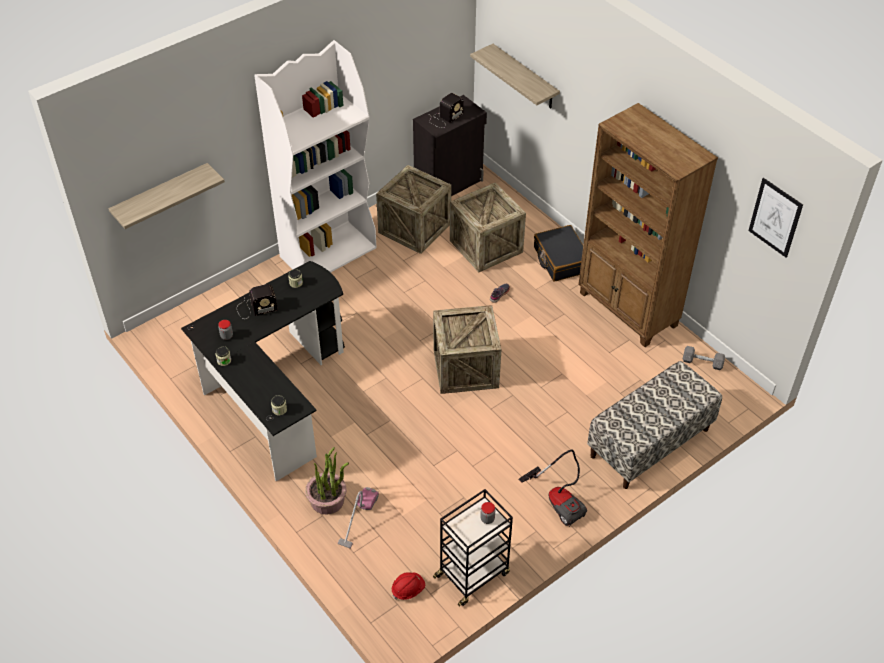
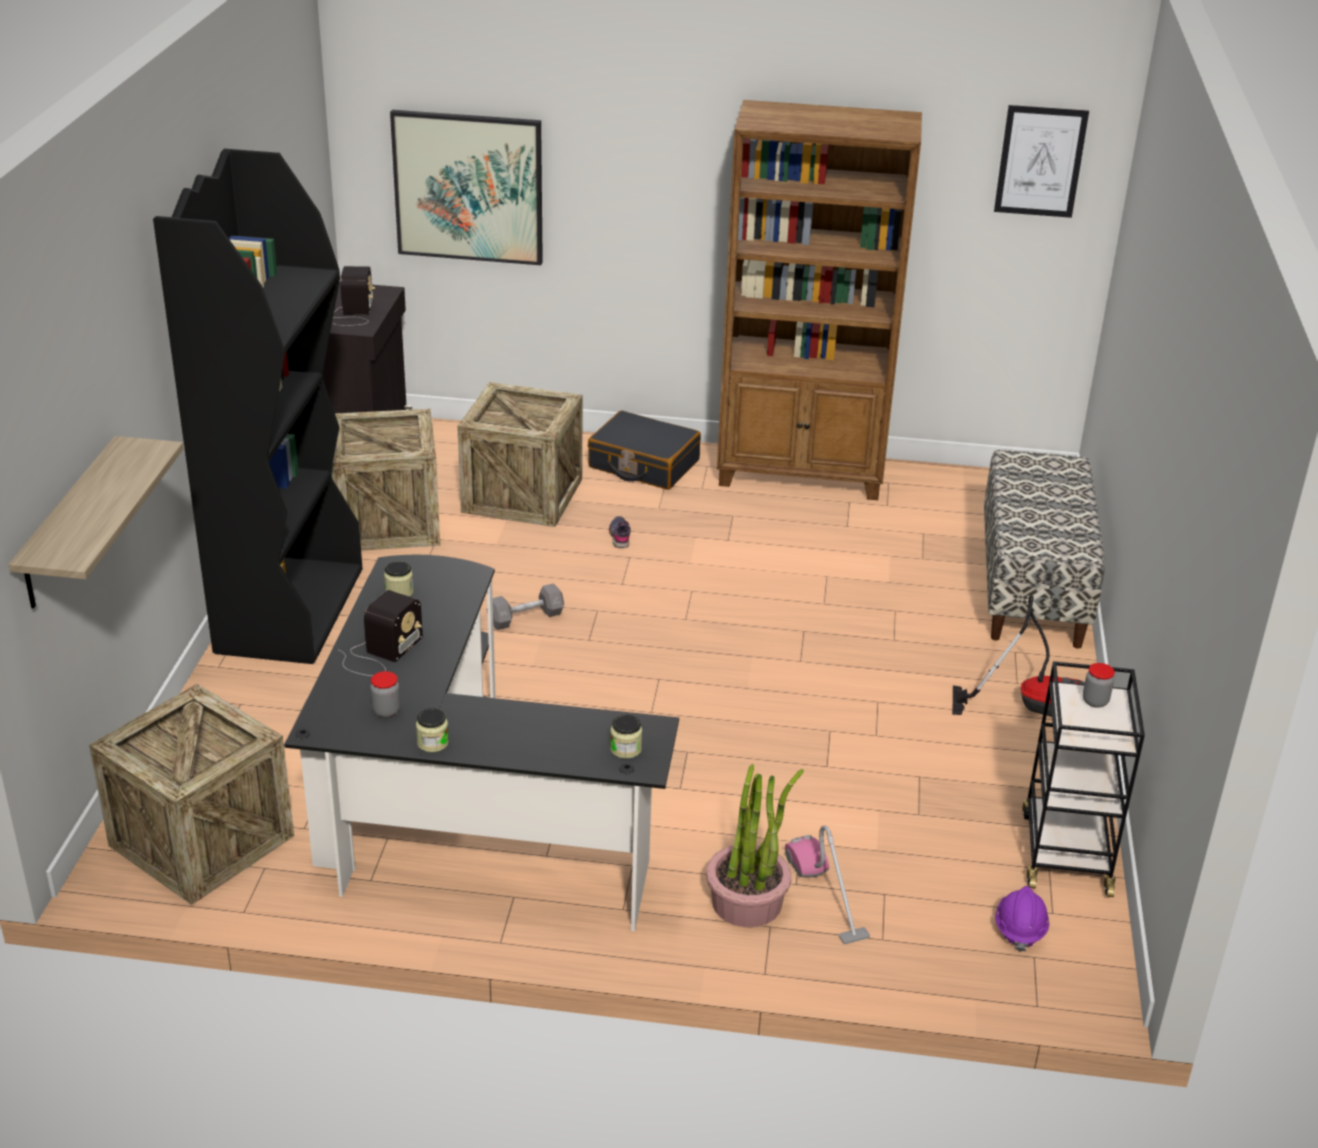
camera: 45 degrees left, 15 degrees down
(328, 252) = (290, 609): white bookcase -> black bookcase
(408, 589) = (1019, 929): red hard hat -> purple hard hat
(465, 368) = (699, 636): crate -> crate (201, 841)
(525, 77) = (468, 187): shelf -> picture
(702, 362) = (961, 482): grey dumbbell -> grey dumbbell (525, 618)

